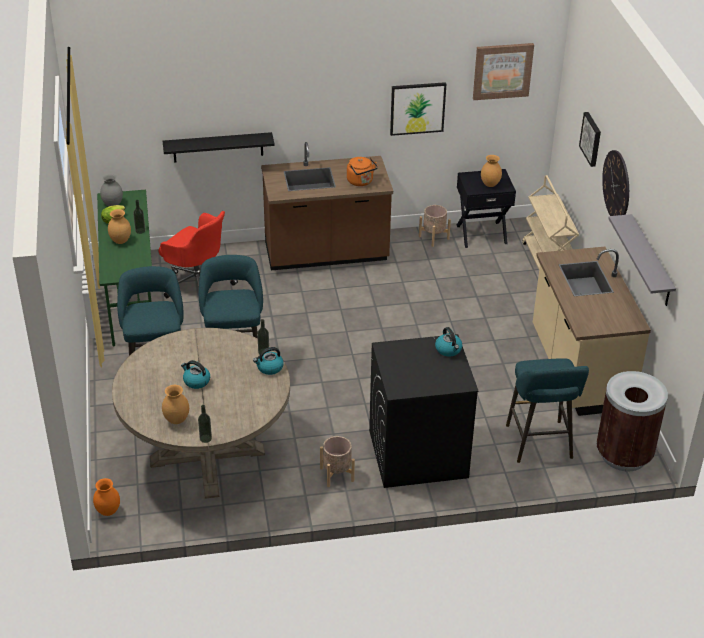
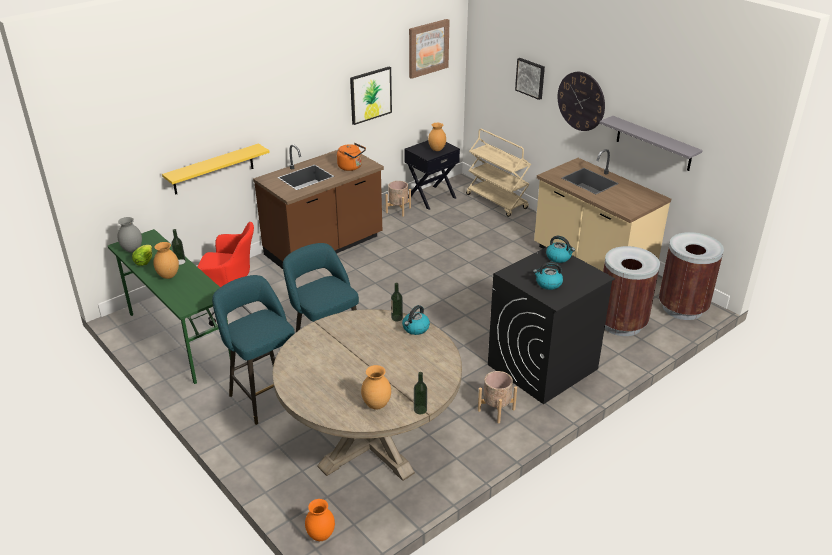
camera: 30 degrees left, 5 degrees down
(196, 381) = (361, 364): kettle -> kettle (548, 284)
(218, 147) = (213, 169): black shelf -> yellow shelf
(540, 444) = (621, 324): turquoise stool -> brown trash can

